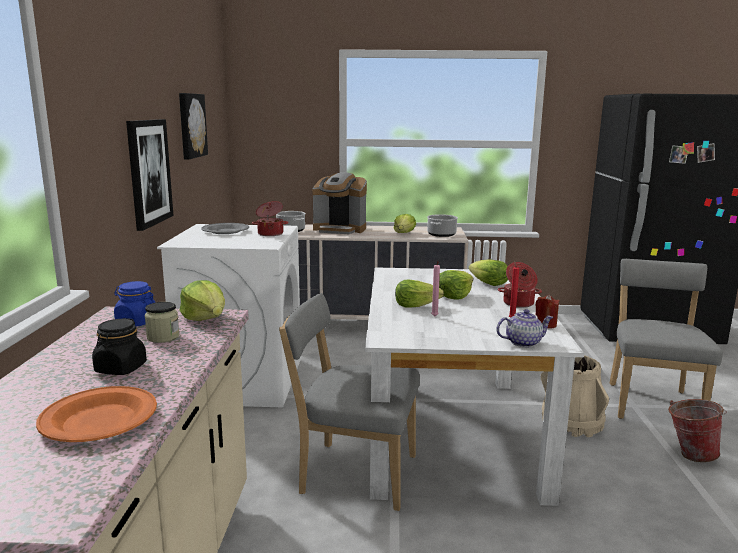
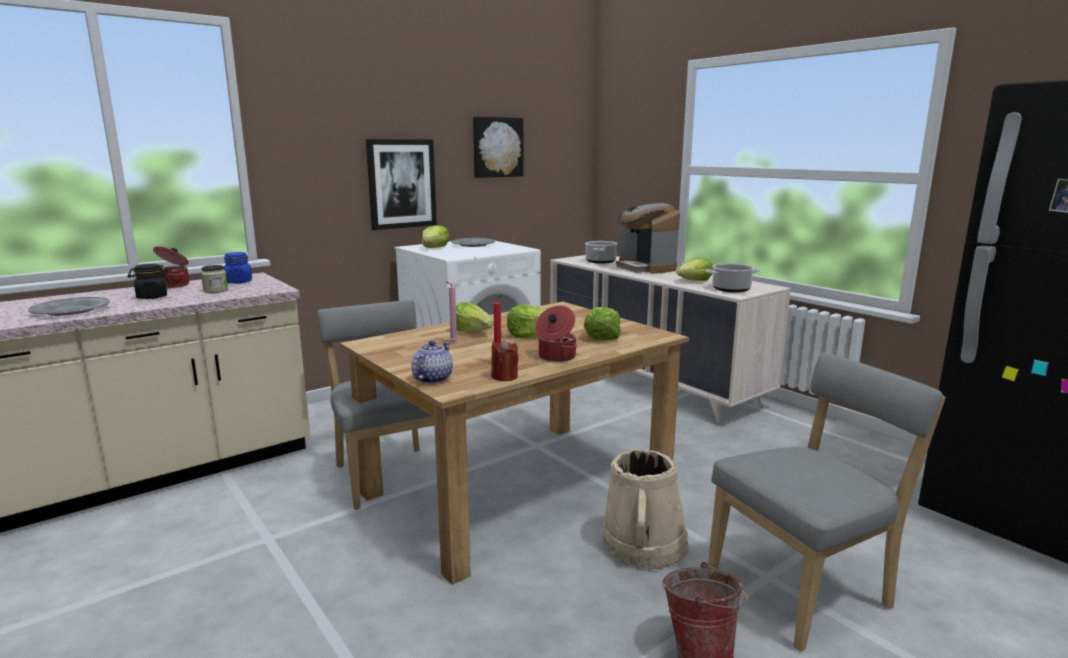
camera: 50 degrees right, 0 degrees up
(100, 420) = (70, 310): orange plate -> grey plate
(206, 318) = (264, 288): lettuce -> lettuce (434, 248)
(270, 234) = (491, 251): cooking pot -> cooking pot (173, 285)
(452, 431) = (517, 489): white dining table -> brown dining table
(523, 342) = (432, 378): teapot -> teapot turned 105 degrees counterclockwise

